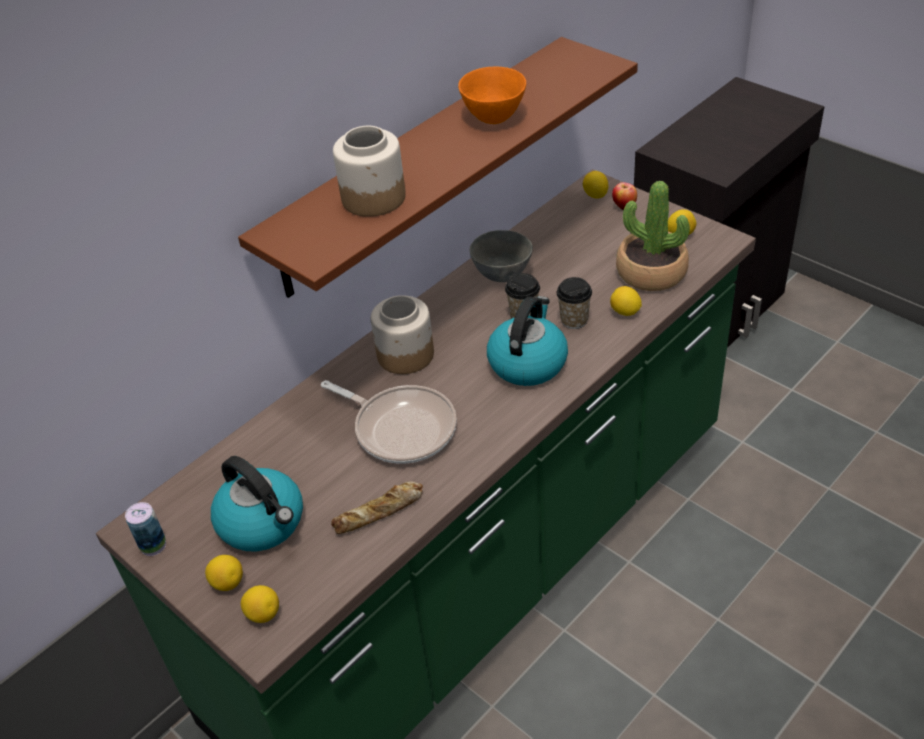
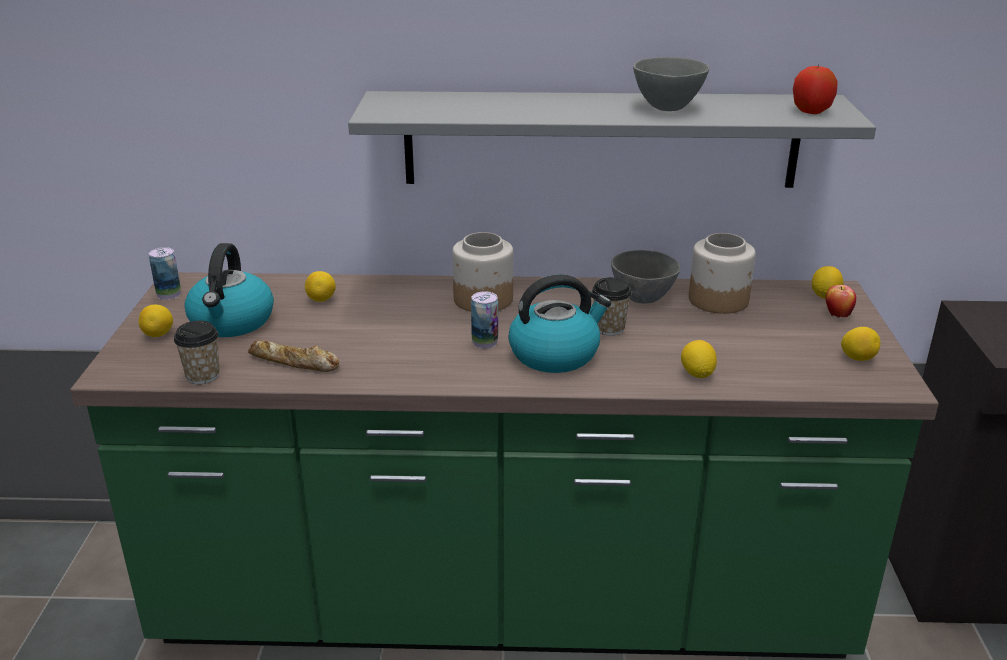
camera: 45 degrees right, 15 degrees down
(263, 614) = (140, 361): lemon -> lemon (321, 300)
(374, 197) = (482, 107): jar -> jar (719, 300)
(401, 428) = (398, 332): frying pan -> none
(421, 165) = (600, 139): brown shelf -> grey shelf
(471, 389) = (485, 342): none -> can
(494, 118) = (667, 108): orange bowl -> grey bowl
(574, 320) = (643, 353): cup -> cup (203, 376)
(579, 68) = (811, 111): none -> apple
(651, 272) = (775, 365): potted plant -> none

